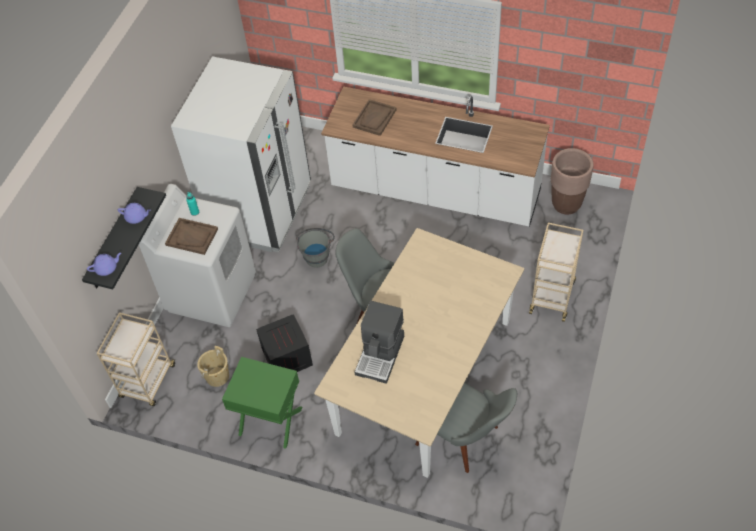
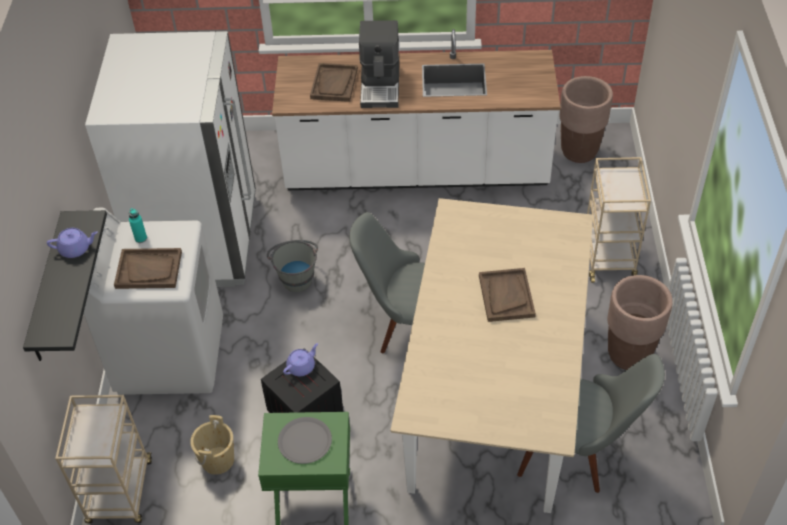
camera: 20 degrees left, 5 degrees down
(107, 268) = (56, 324): purple teapot -> purple teapot (301, 367)
(260, 384) = (305, 441): none -> grey plate
(381, 355) = (460, 359): coffee machine -> coffee machine (381, 86)
(433, 316) = (506, 296): none -> brown tray
(534, 377) = (629, 355): none -> brown planter

